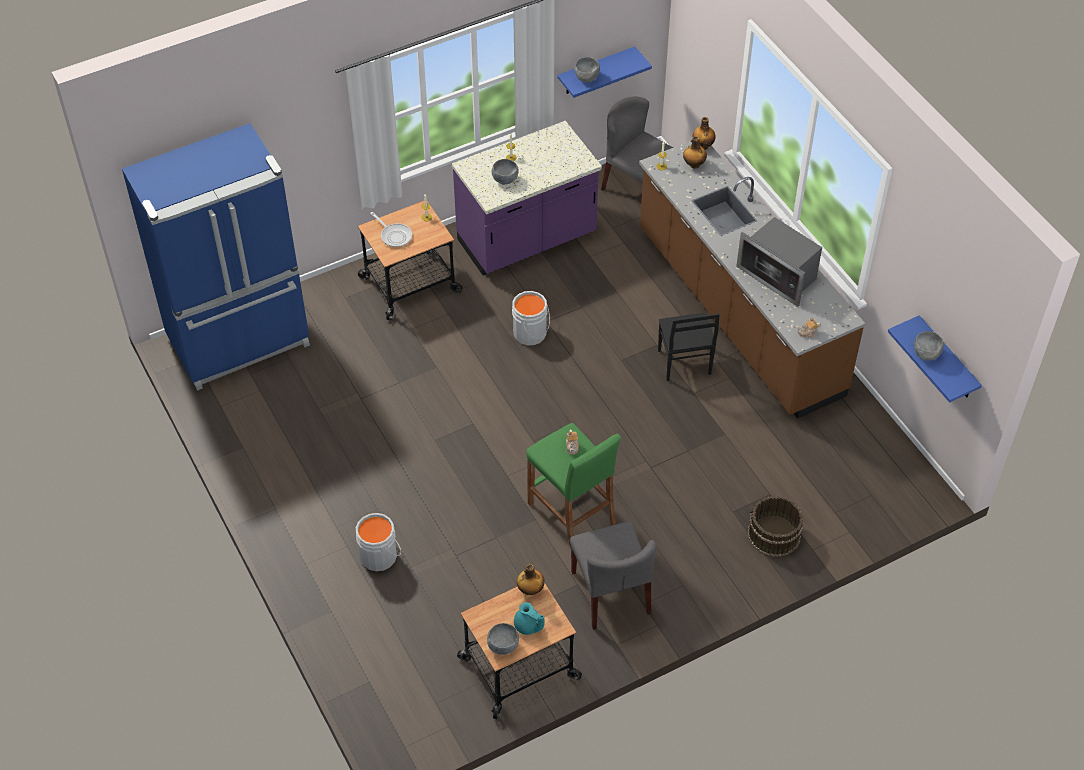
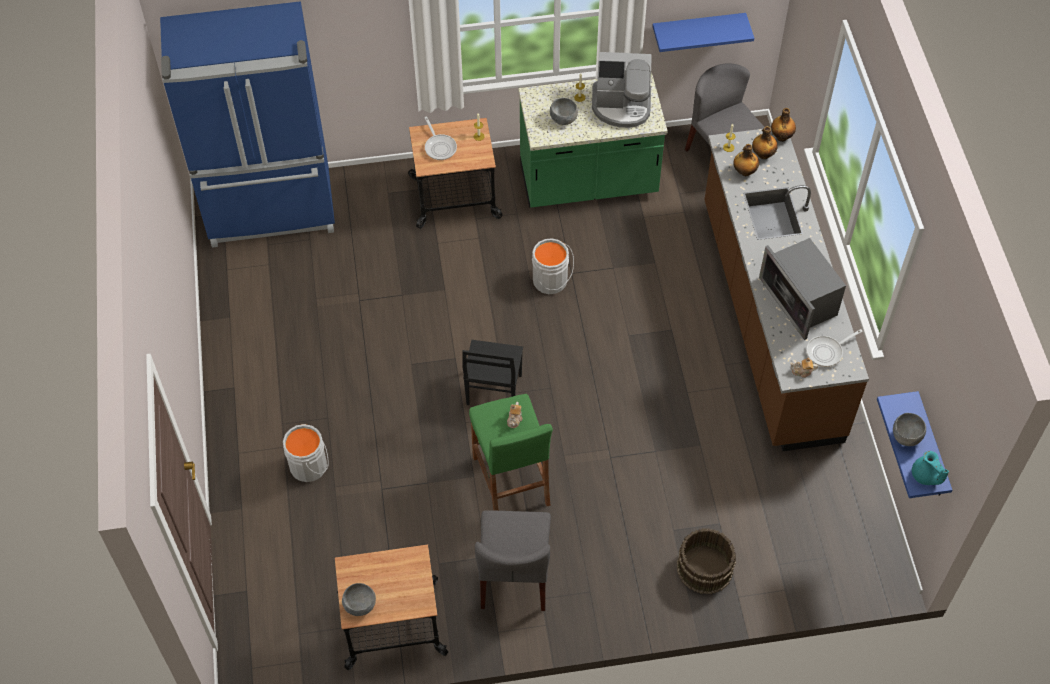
camera: 20 degrees right, 5 degrees up
(527, 240) = (588, 183): purple counter -> green counter
(528, 626) = (393, 593): turquoise teapot -> turquoise teapot (926, 476)
(530, 589) = (412, 555): bottle -> bottle (744, 172)
(552, 155) = (622, 106): none -> coffee machine
(587, 78) = (681, 35): grey bowl -> none
(683, 363) = (690, 357): black chair -> black chair (493, 390)
(821, 311) = (827, 352): none -> frying pan

